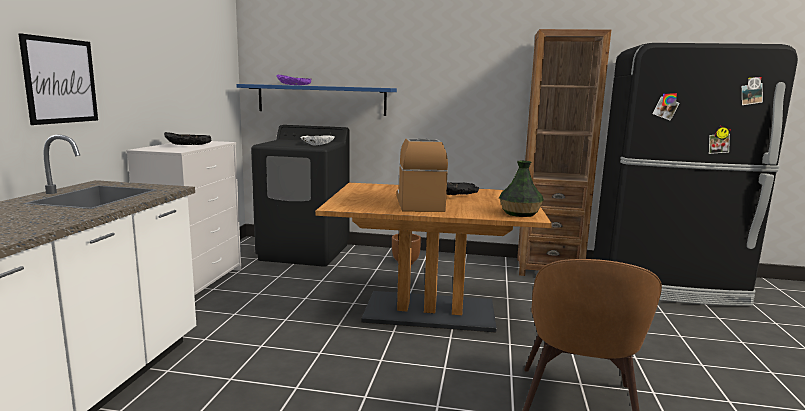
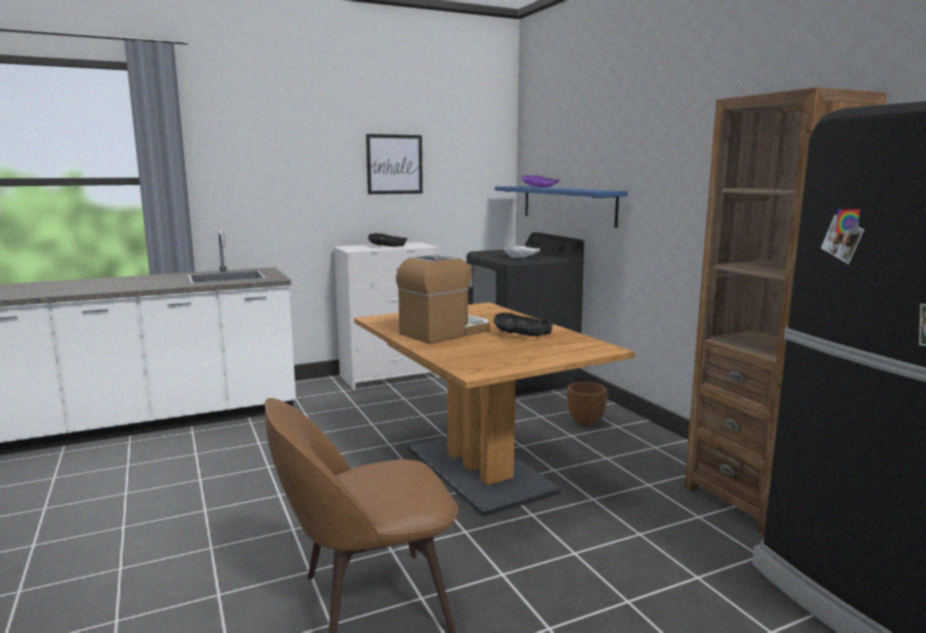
camera: 55 degrees right, 0 degrees up
(60, 81) = (270, 190): picture -> picture (394, 164)
(519, 213) = (484, 365): vase -> none

